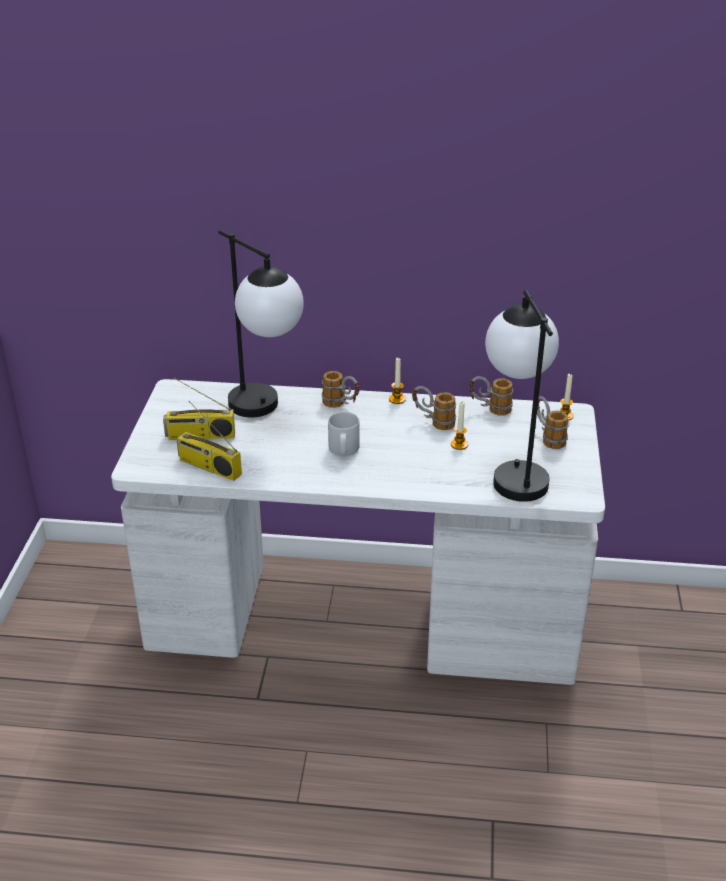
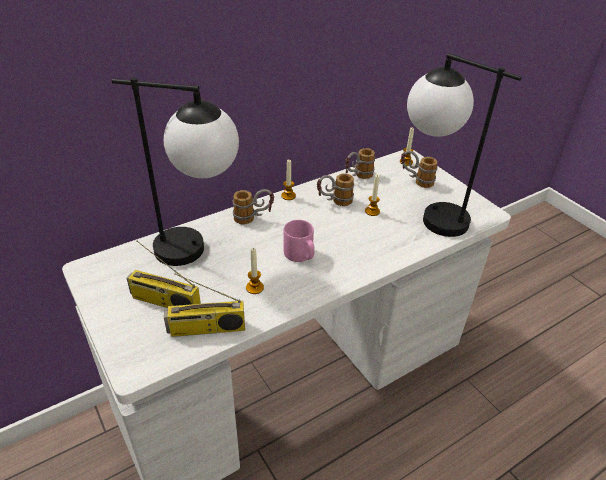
camera: 40 degrees left, 5 degrees up
(200, 436) = (164, 302): radio -> radio turned 60 degrees clockwise
(276, 456) = (254, 288): none -> candle
(343, 450) = (300, 255): grey mug -> pink mug

